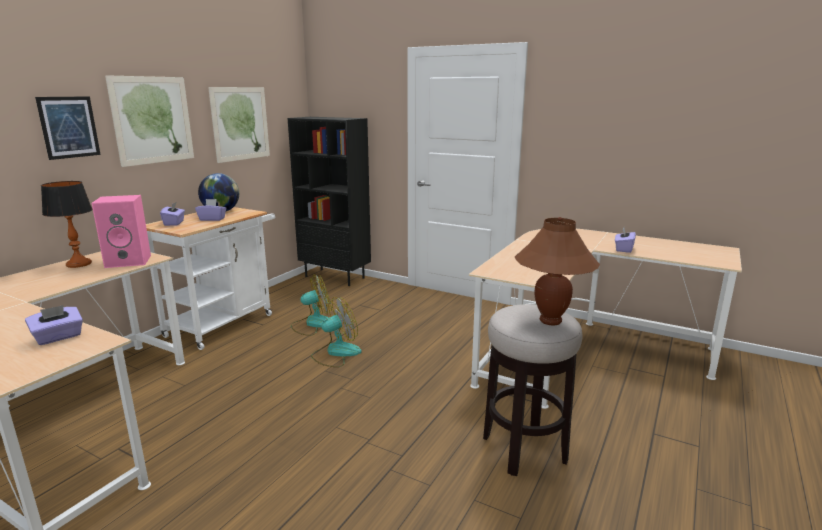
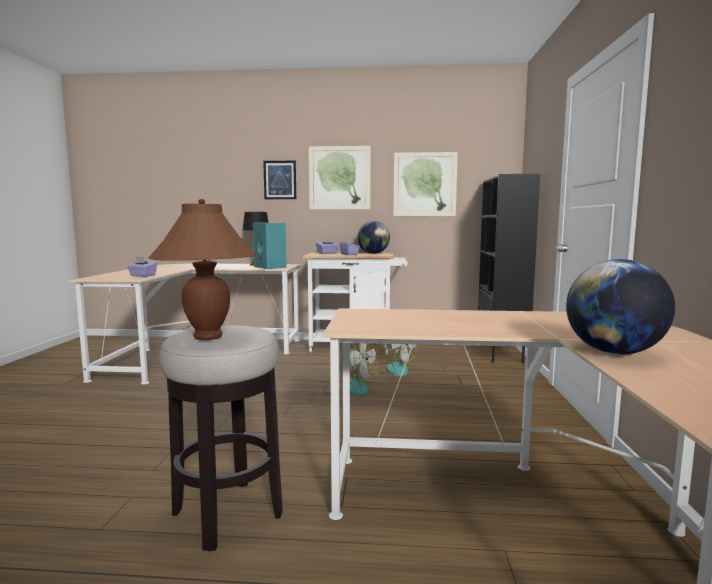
camera: 65 degrees right, 10 degrees down
(129, 261) = (271, 267): pink speaker -> turquoise speaker
(623, 249) = (614, 352): purple tissue box -> globe

